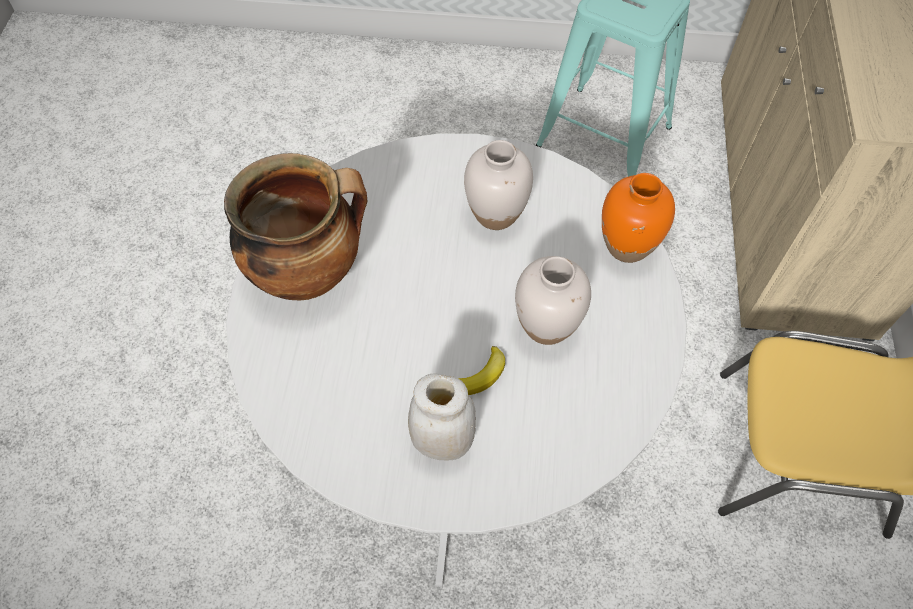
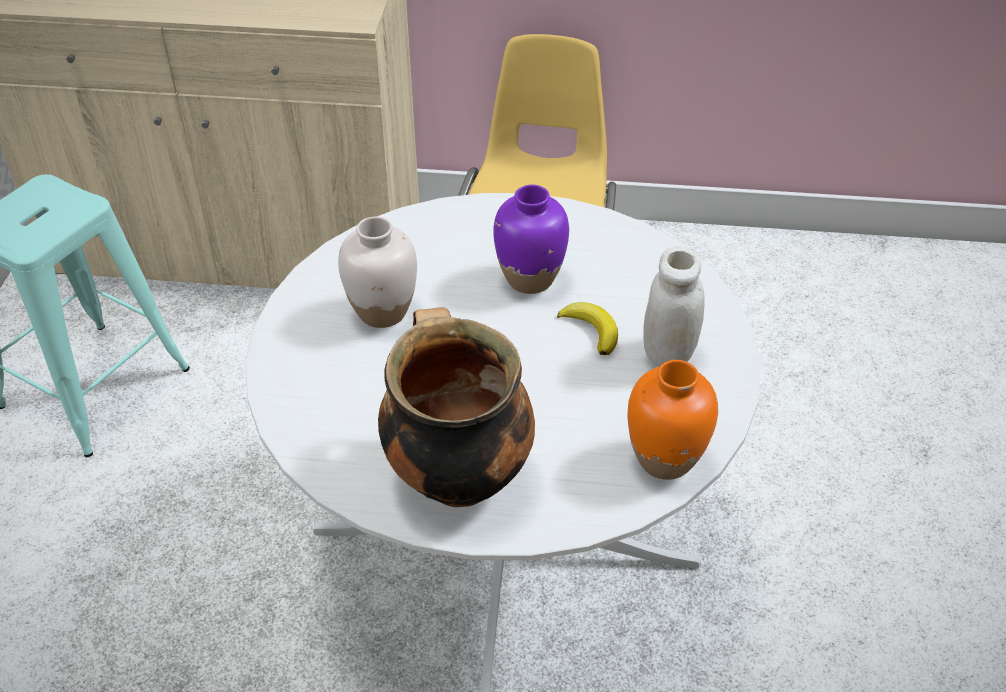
camera: 90 degrees left, 15 degrees down
(546, 326) = (530, 279): white vase -> purple vase
(628, 246) = (433, 220): orange vase -> orange vase (665, 459)

